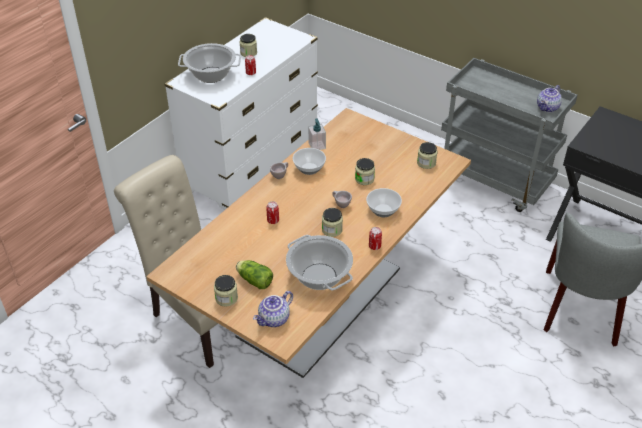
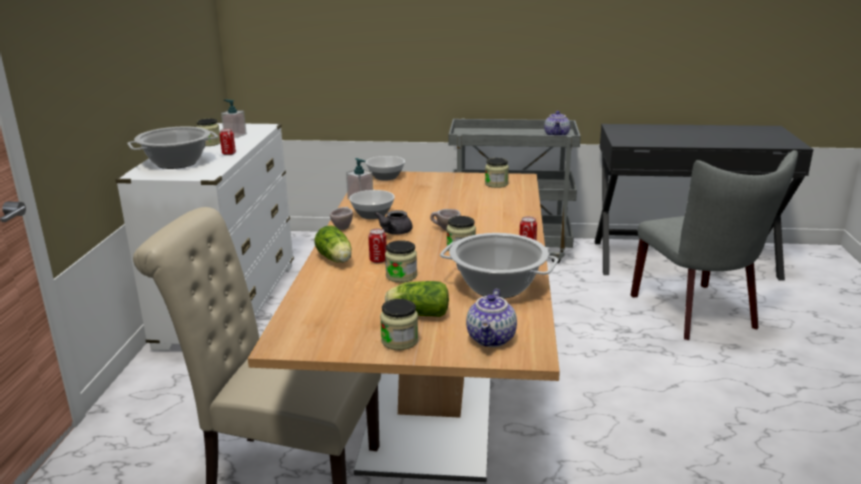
camera: 30 degrees left, 20 degrees down
(250, 209) = (335, 259): none -> lettuce
(273, 46) = (235, 135): none -> soap dispenser
(306, 194) = (394, 232): none -> grey teapot
(364, 179) = (446, 207): jar -> jar (401, 276)
(383, 210) = (498, 222): bowl -> bowl (385, 177)

